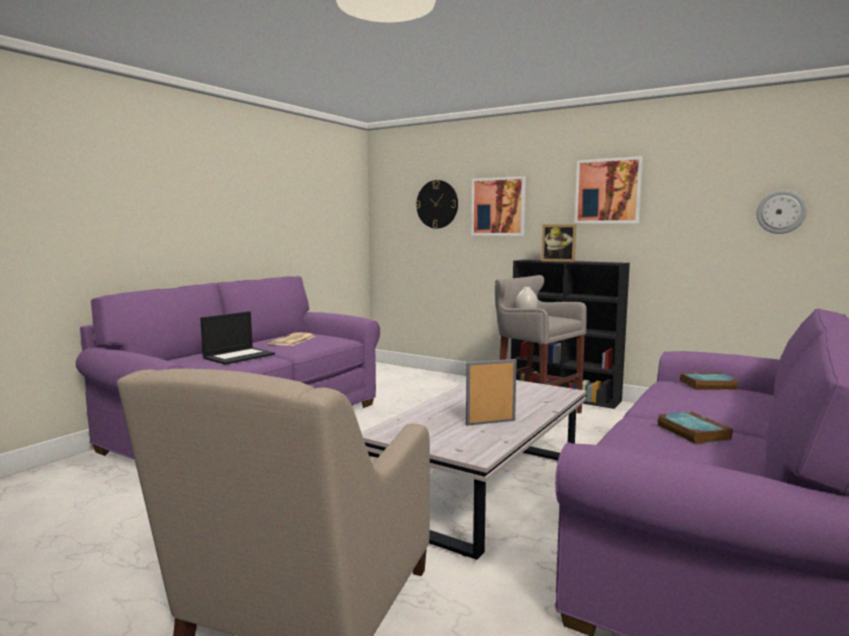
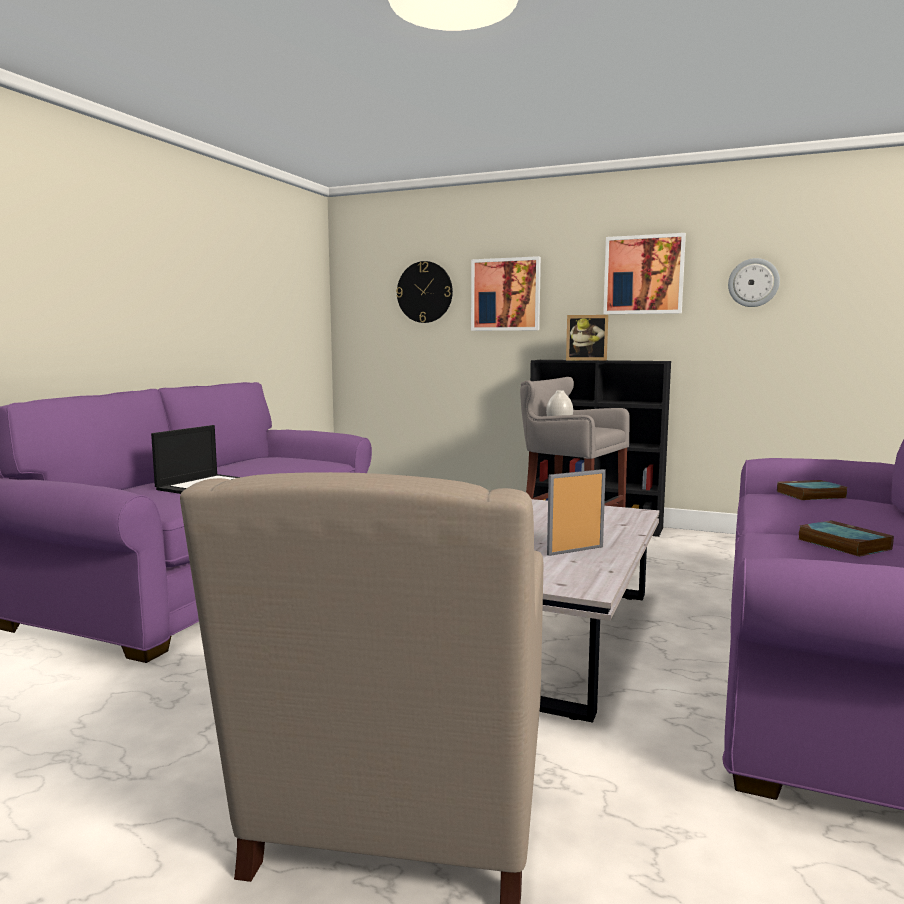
camera: 10 degrees left, 0 degrees up
(292, 340) = (264, 465): newspaper -> none
(781, 212) = (846, 298): wall clock -> wall clock (753, 282)

